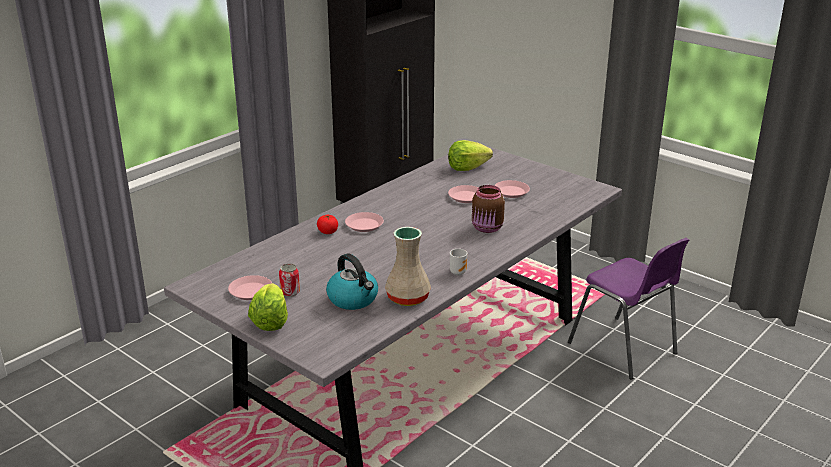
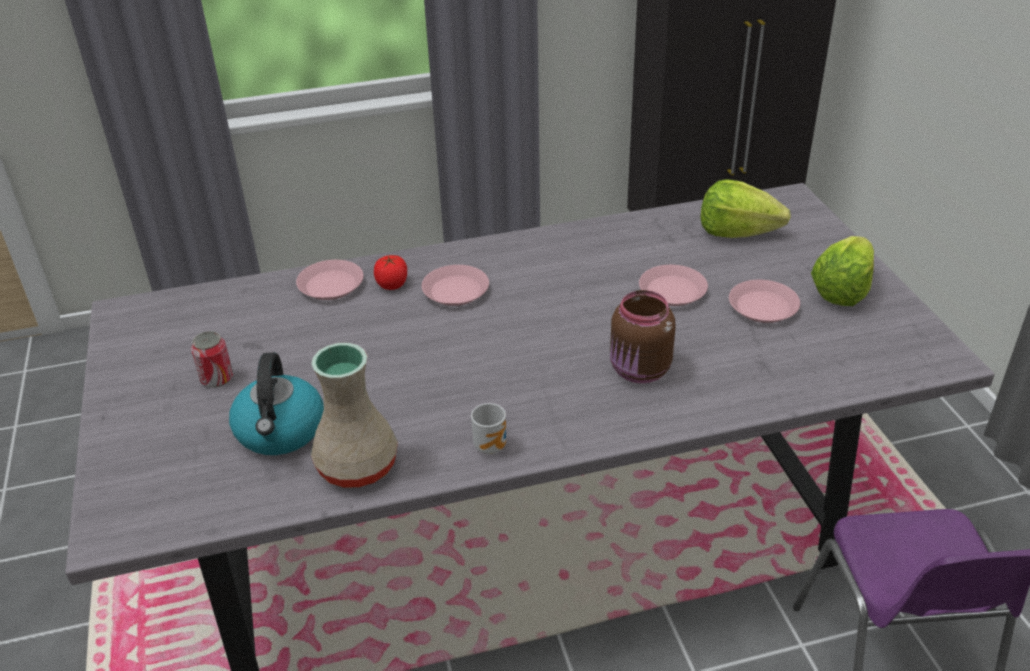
camera: 35 degrees right, 10 degrees up
(250, 291) = (174, 353): pink plate -> pink plate (331, 285)
(270, 321) = (132, 422): lettuce -> lettuce (842, 291)

